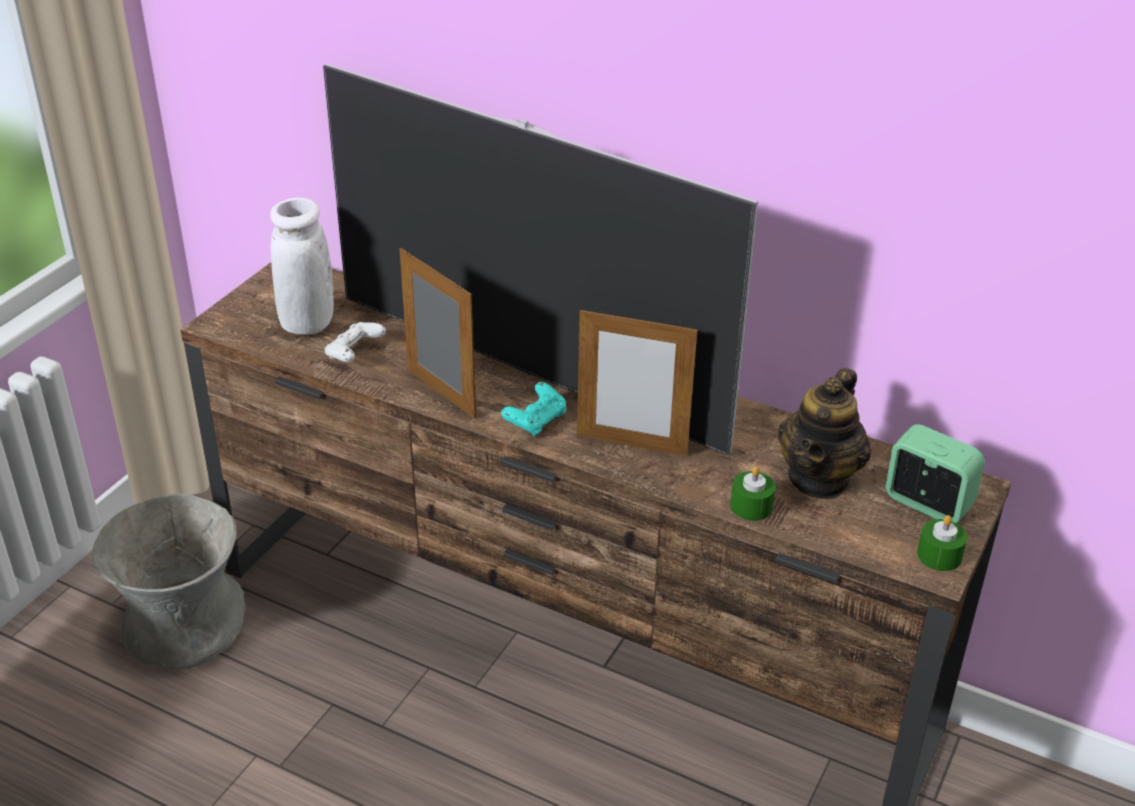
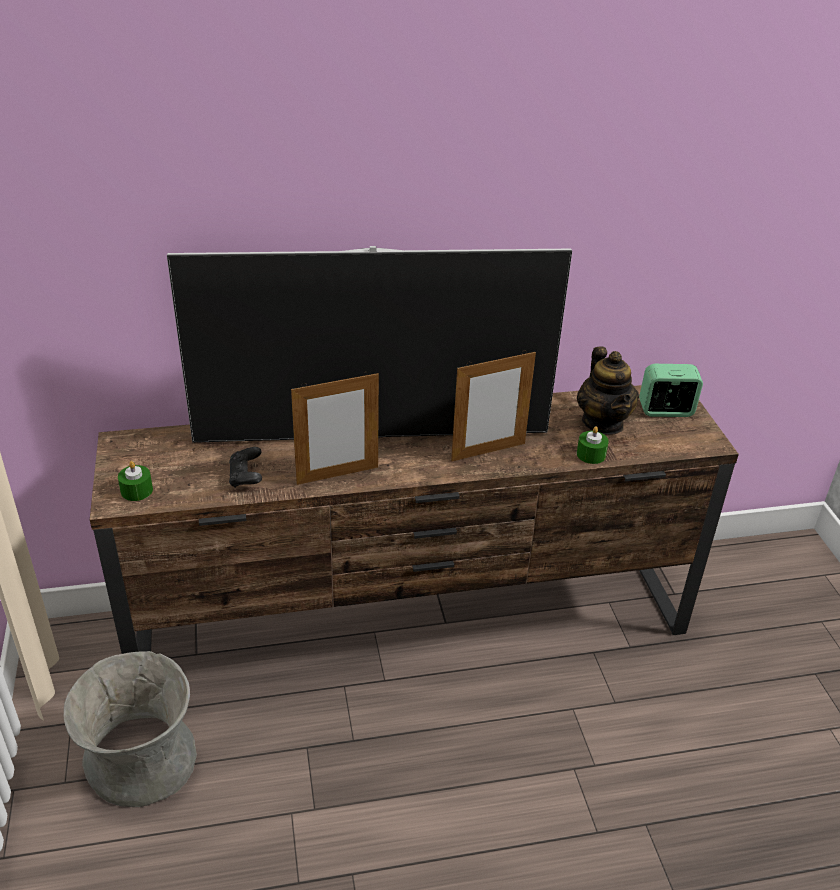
camera: 40 degrees left, 0 degrees up
(307, 323) = (184, 471): white vase -> none
(354, 354) = (246, 477): white game controller -> black game controller
(441, 393) = (337, 475): picture frame -> picture frame turned 150 degrees clockwise
(536, 421) = (417, 464): turquoise game controller -> none
(939, 555) = (703, 435): green candle -> green candle (136, 490)

